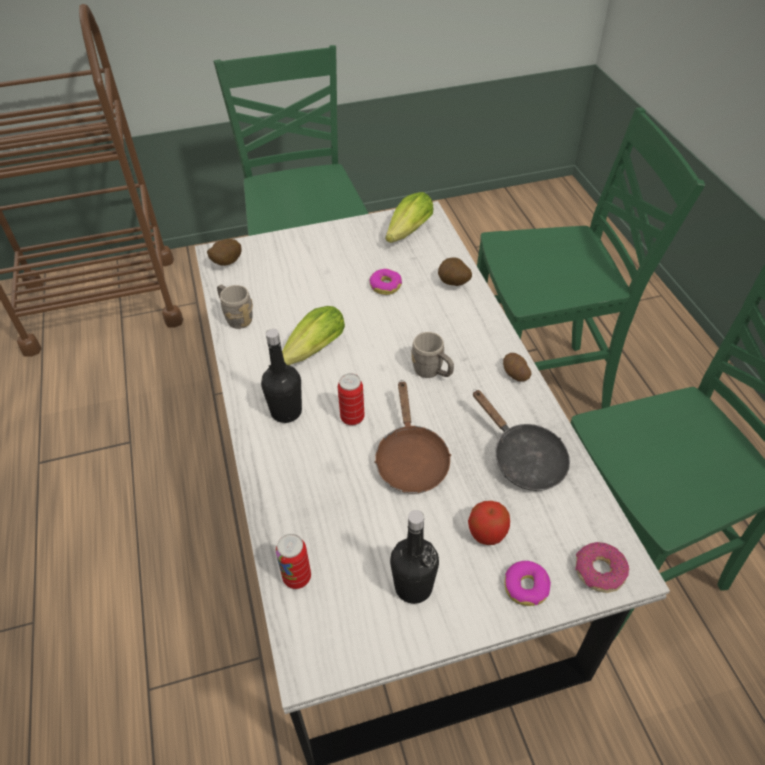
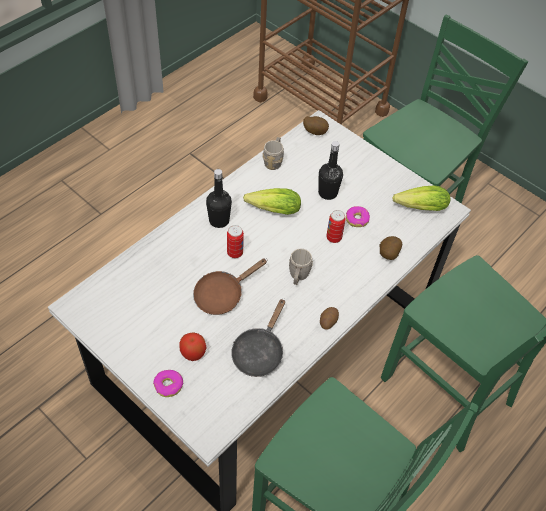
camera: 55 degrees right, 5 degrees up
(297, 577) = (117, 278): can -> can (333, 238)
(413, 586) = (139, 332): black bottle -> black bottle (327, 193)
(599, 571) = (199, 419): donut -> none

